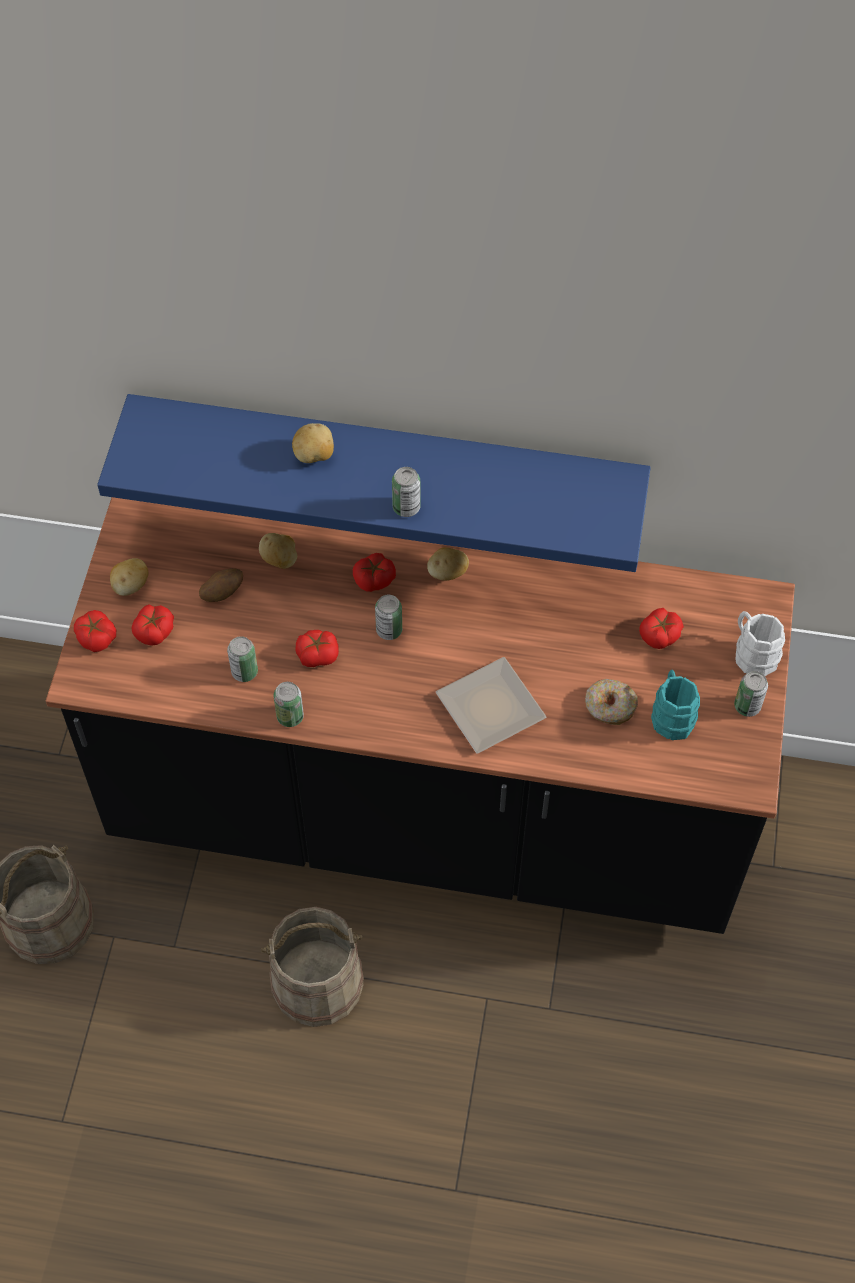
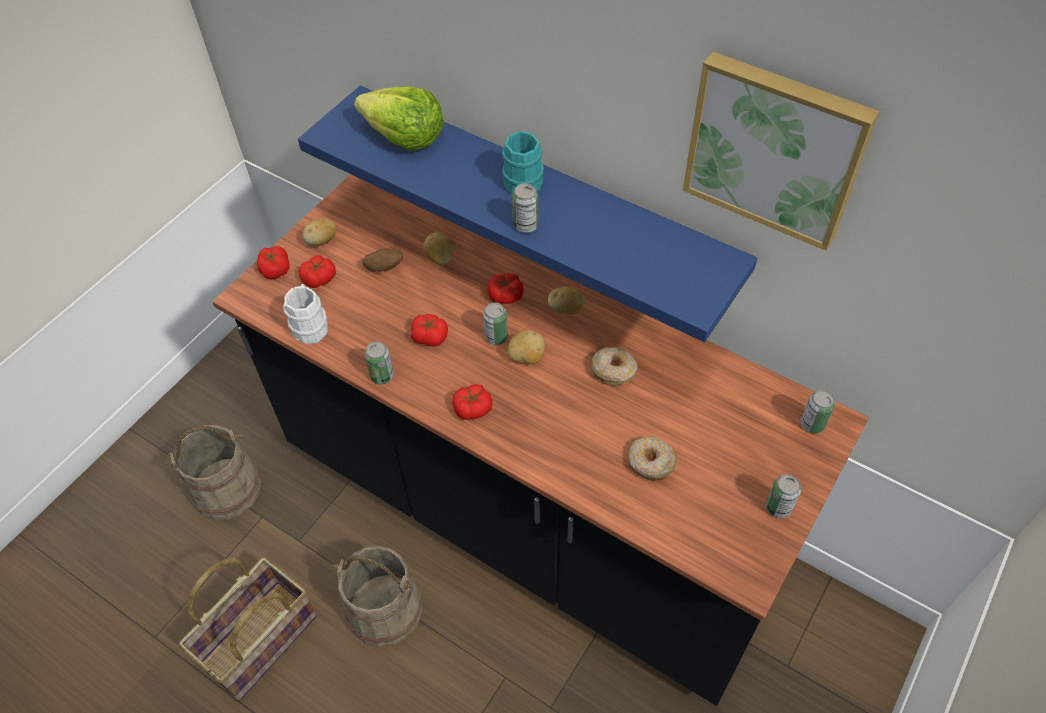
camera: 25 degrees right, 5 degrees down
(192, 1074) = (260, 642): none -> basket
(219, 445) = (404, 137): none -> lettuce
(244, 672) = (367, 330): can -> can (812, 424)
(314, 455) = (473, 166): potato -> potato (526, 357)
(491, 704) = (549, 424): plate -> none
(528, 623) = (613, 370): none -> donut
(656, 371) = (775, 148): none -> picture
(660, 635) = (724, 418): tomato -> tomato (473, 408)
(671, 715) = (703, 490): turquoise mug -> turquoise mug (525, 179)
(752, 653) = (802, 463): white mug -> white mug (310, 325)

